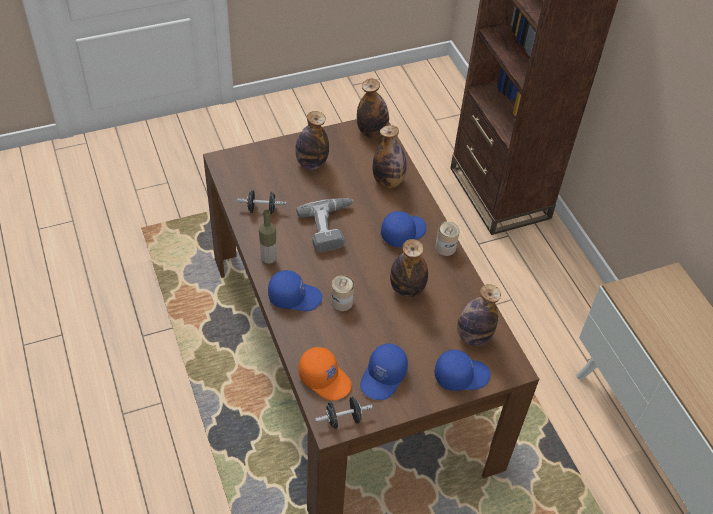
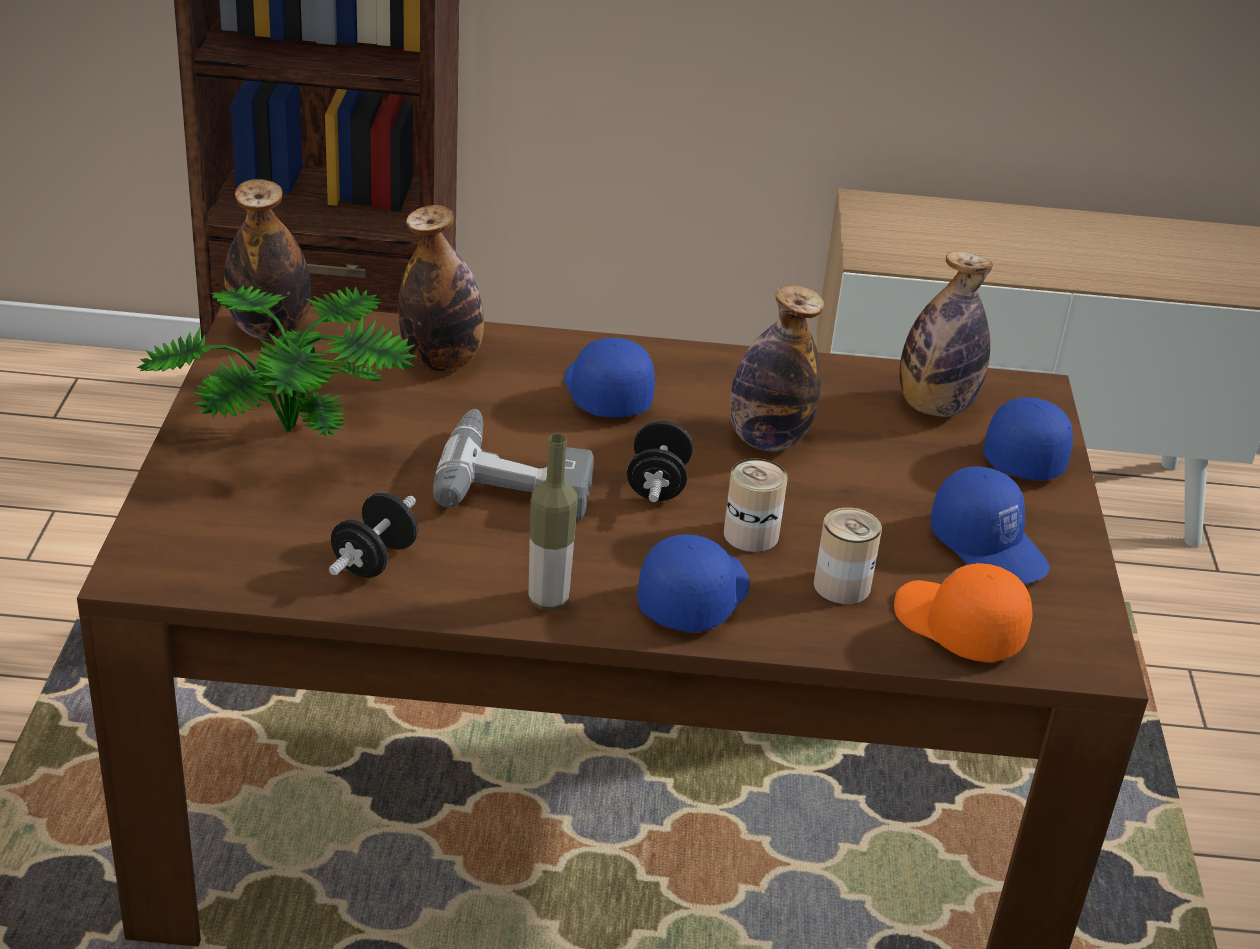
camera: 65 degrees left, 15 degrees down
(311, 163) = (287, 439): bottle -> potted plant
(325, 378) = (957, 627): orange cap -> orange cap turned 105 degrees counterclockwise
(343, 419) = (1079, 637): black dumbbell -> black dumbbell (657, 485)
(445, 247) = (685, 359): can -> can (842, 585)

